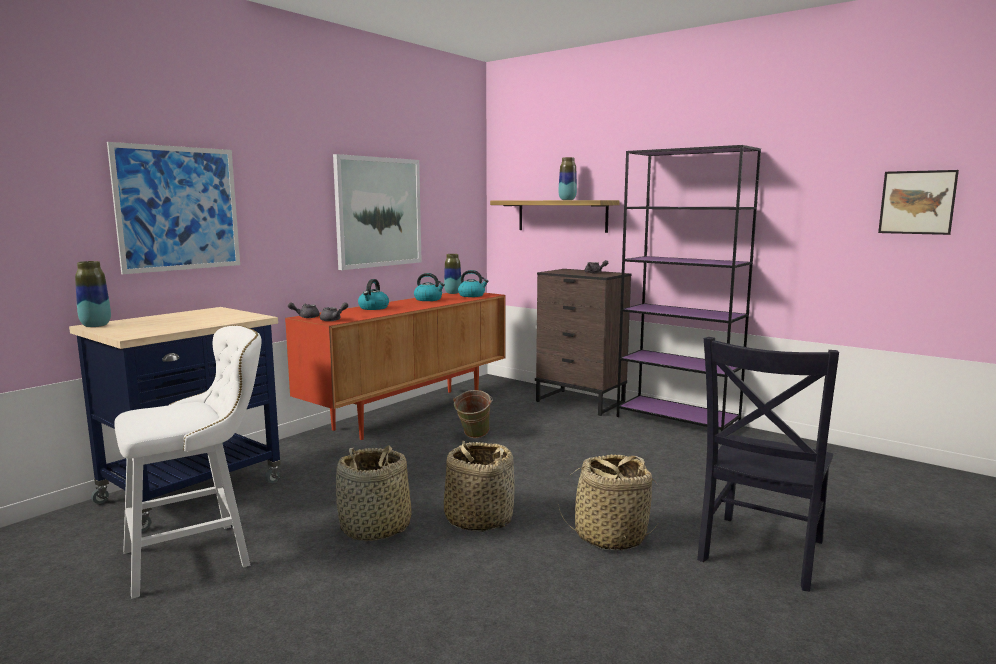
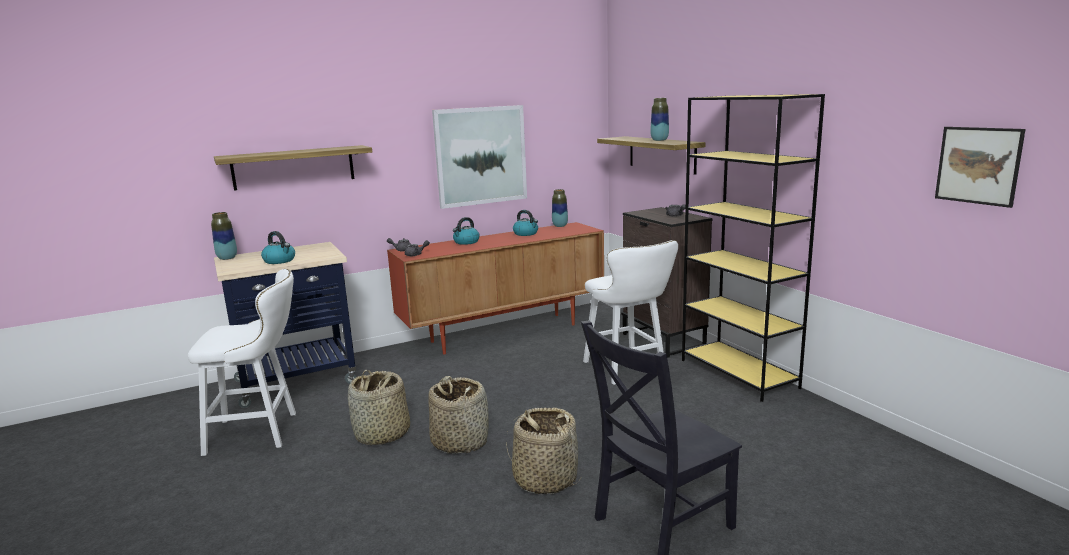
camera: 25 degrees right, 5 degrees up
(178, 208) = (294, 167): picture -> shelf
(472, 295) = (571, 230): kettle -> kettle (280, 261)
(473, 437) = (531, 364): green bucket -> none
(578, 430) = (629, 370): none -> white stool
(678, 421) = (739, 374): purple bookcase -> yellow bookcase

